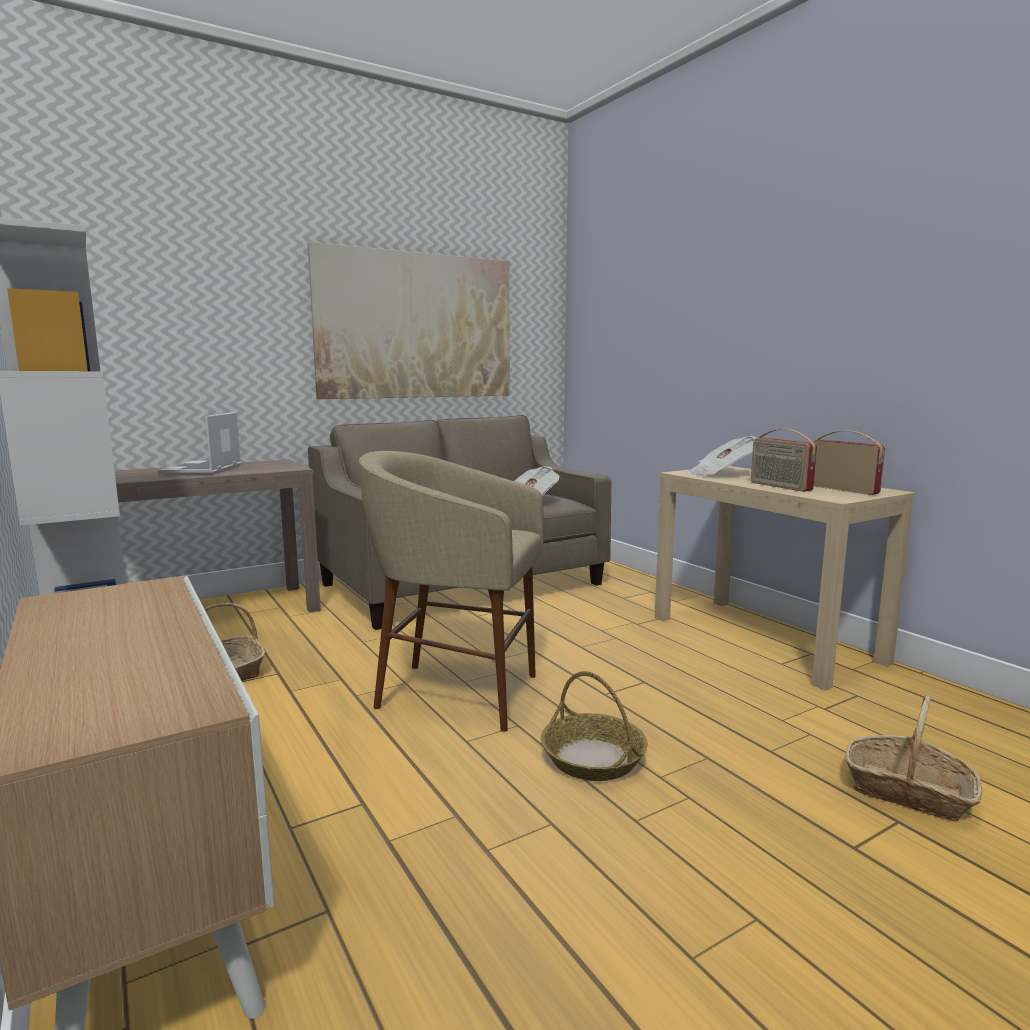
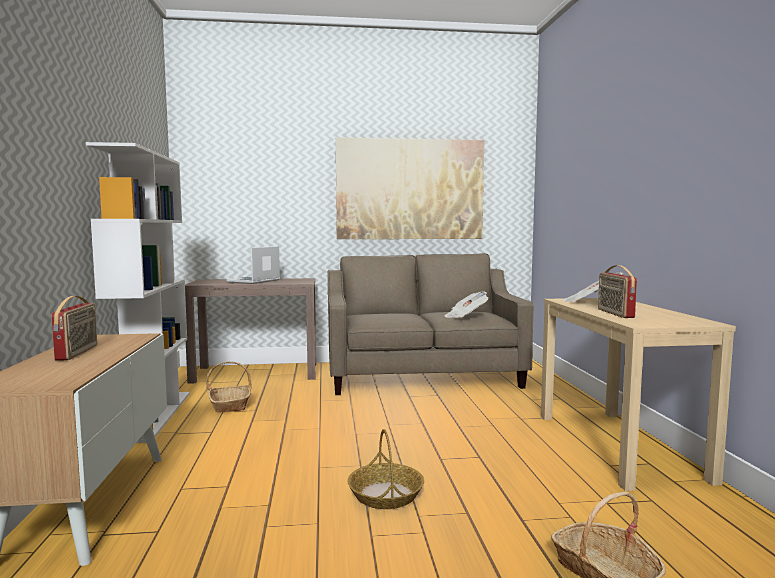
camera: 25 degrees right, 5 degrees down
(456, 693) = (343, 440): beige stool -> none
(844, 489) = (668, 319): radio -> radio (78, 352)

